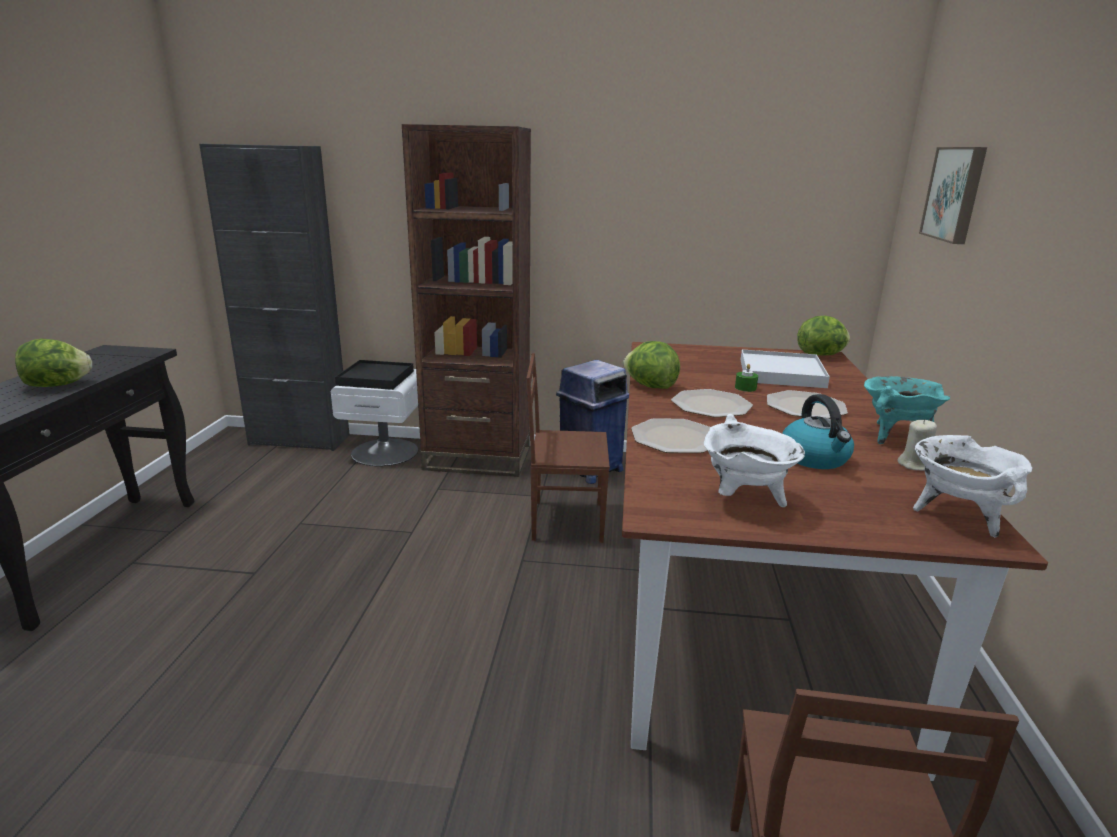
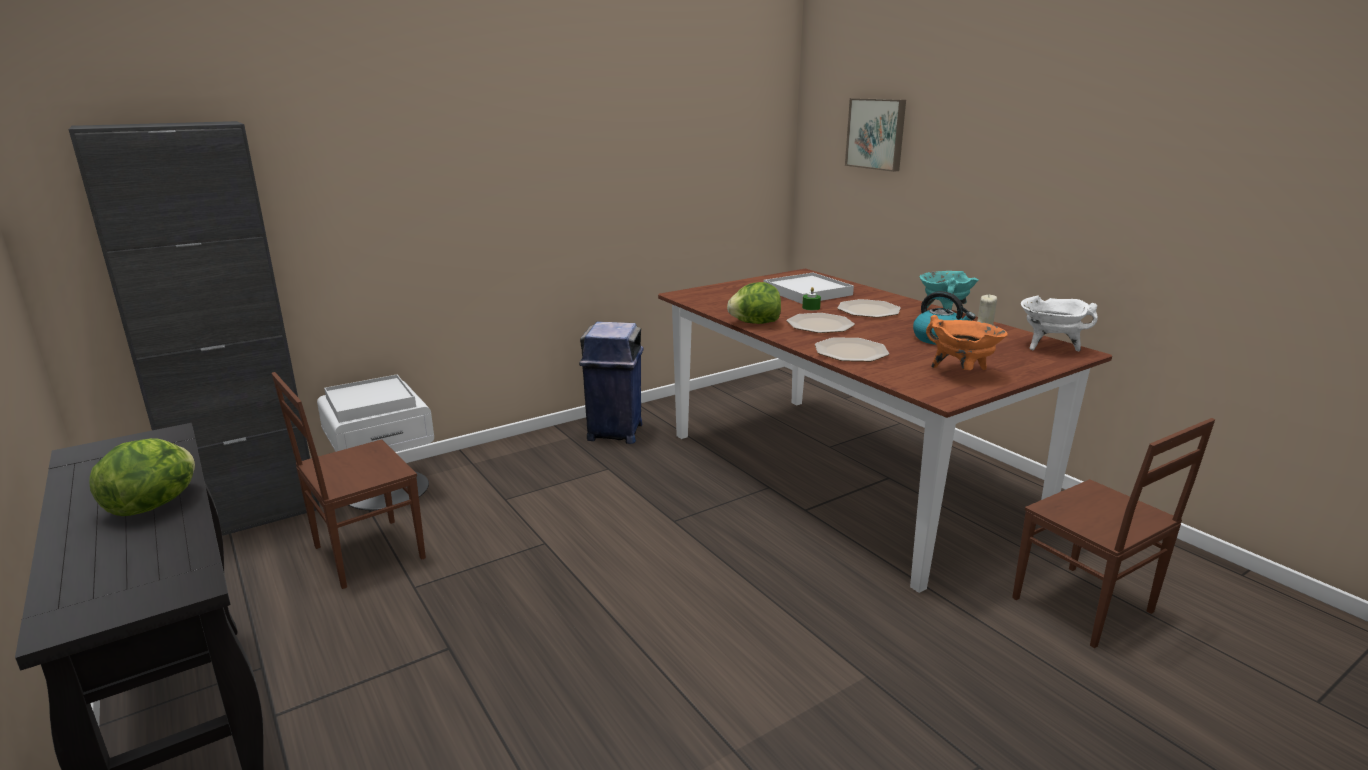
camera: 40 degrees left, 0 degrees up
(376, 378) = (370, 402): black tray -> white tray
(477, 459) = (499, 460): brown bookcase -> none
(566, 520) = (659, 478): brown chair -> brown chair (366, 552)
(744, 500) = (962, 373): white cooking pot -> orange cooking pot
(821, 355) = (800, 273): lettuce -> none

